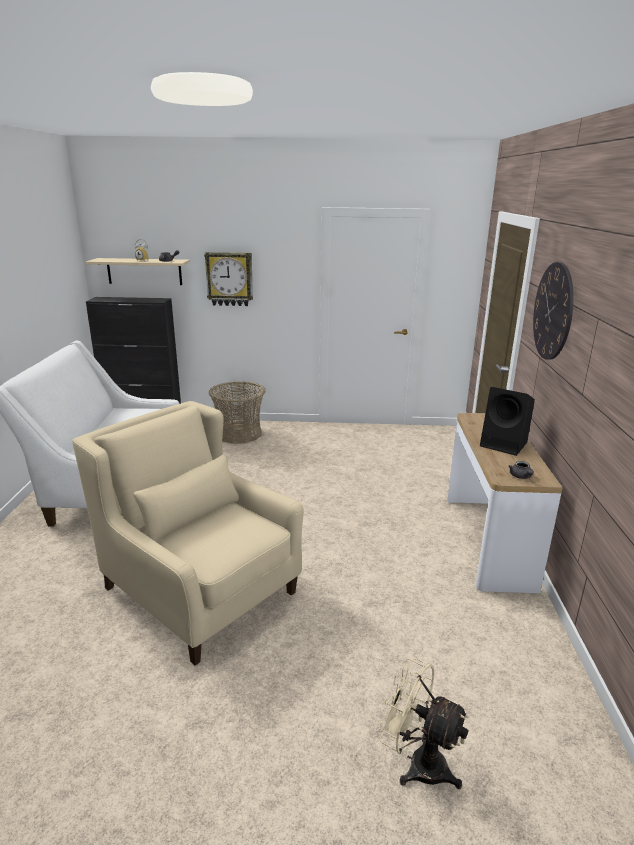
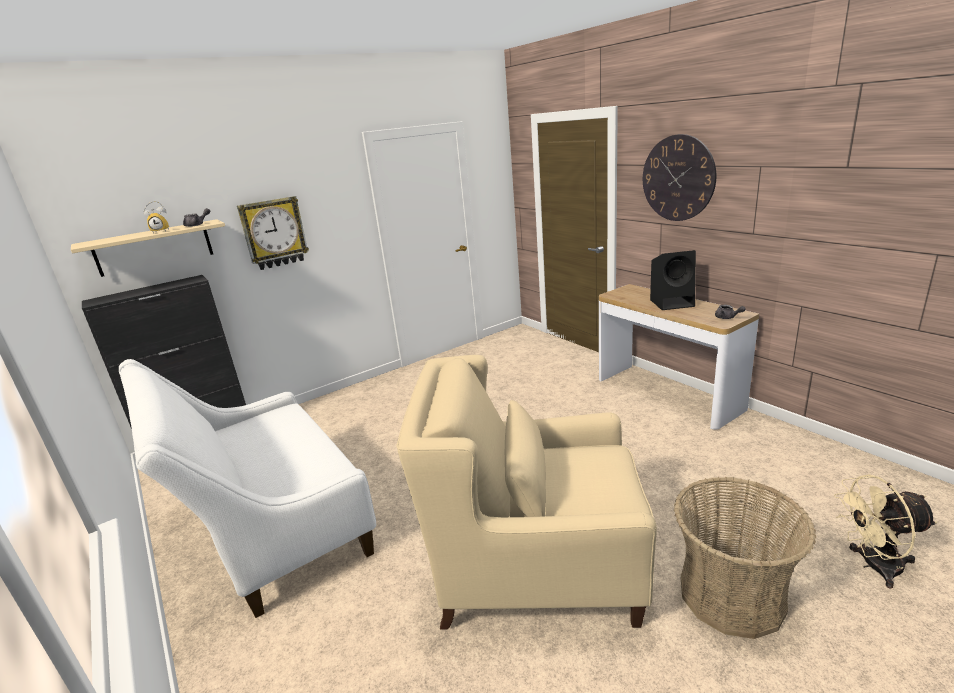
camera: 35 degrees left, 0 degrees up
(239, 434) = (339, 409): basket -> basket (731, 595)

